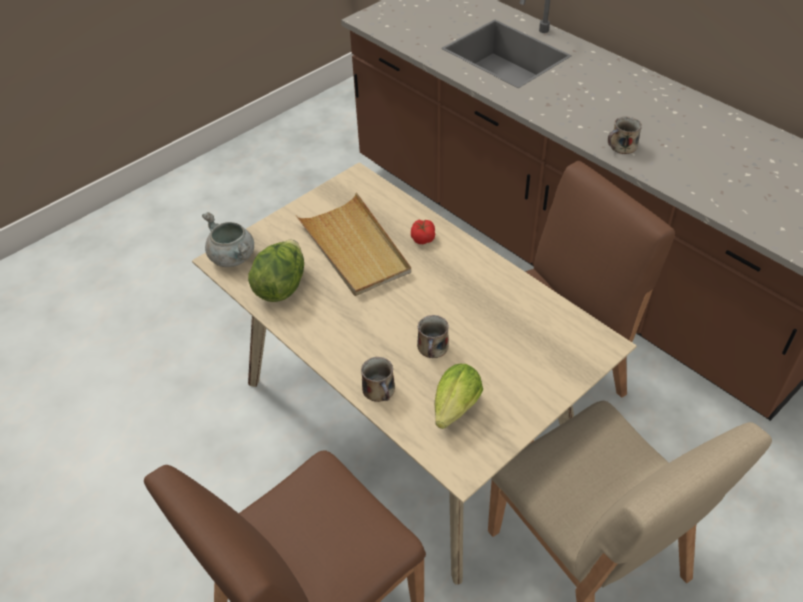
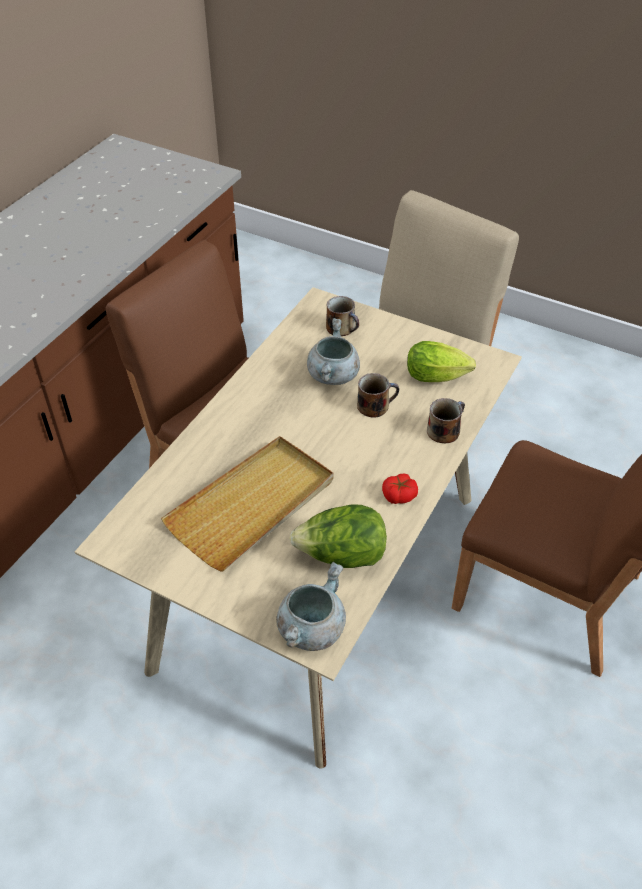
camera: 110 degrees left, 0 degrees up
(423, 237) = (215, 448): tomato -> tomato (399, 495)
(484, 328) = (333, 376): none -> grey cooking pot
(622, 146) = (70, 282): mug -> mug (342, 328)

